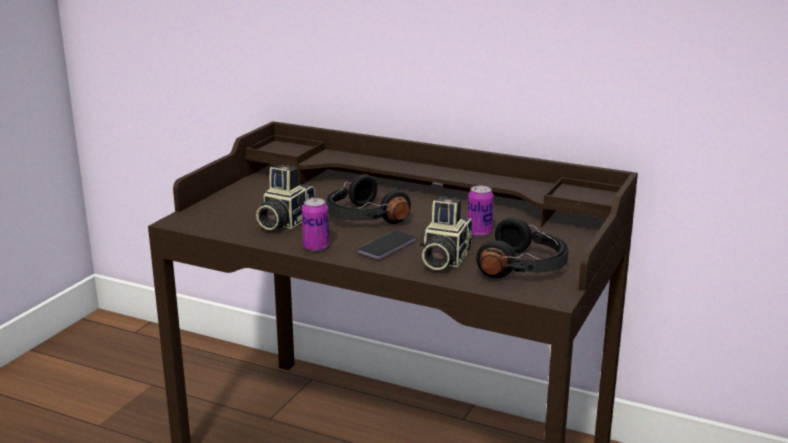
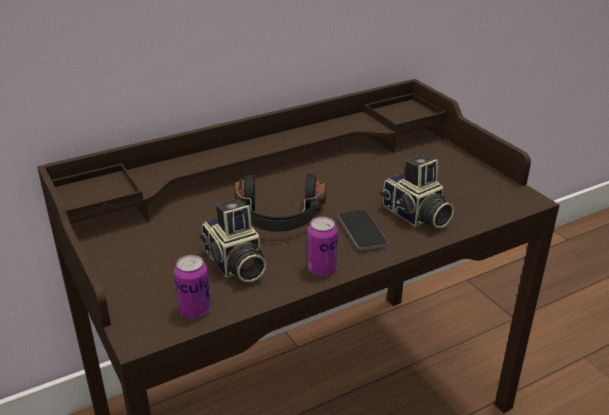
camera: 55 degrees left, 10 degrees up
(479, 233) = (379, 180): can -> can (195, 310)
(524, 267) = (465, 189): black headphones -> none

